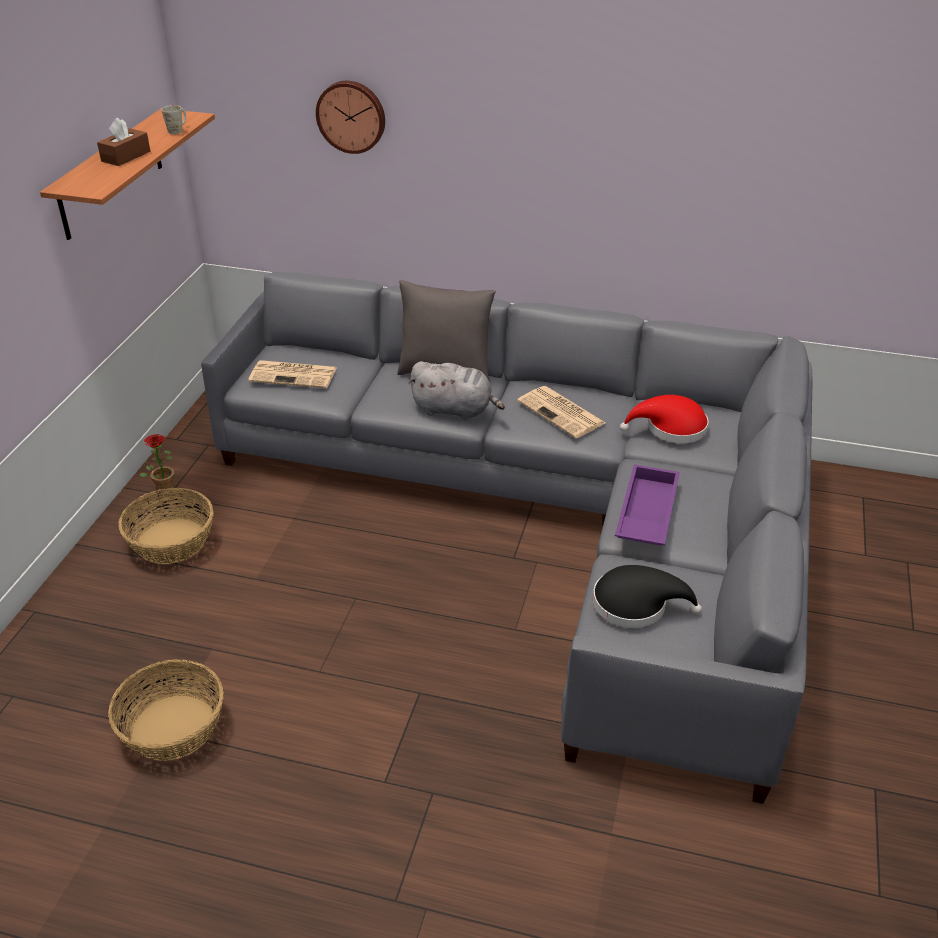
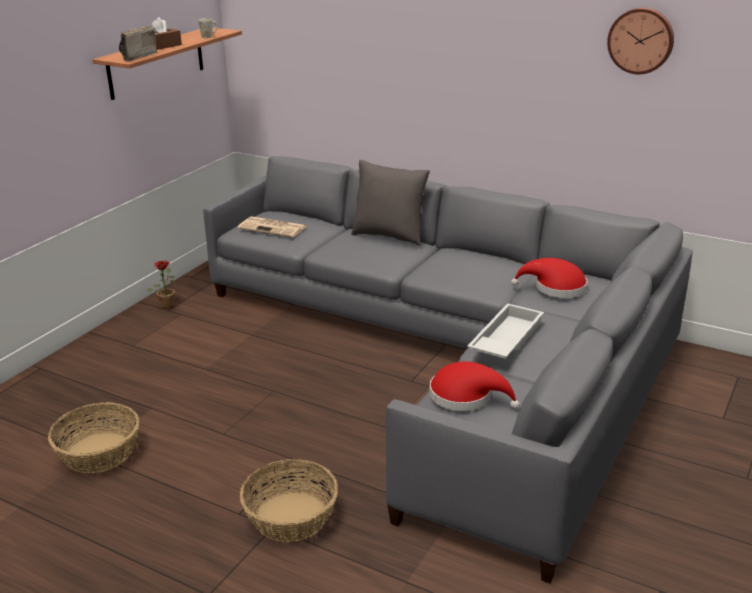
camera: 15 degrees right, 10 degrees down
(100, 182) = (135, 57): none -> radio
(171, 541) = (155, 338): basket -> basket (290, 517)
(351, 116) = (339, 35): wall clock -> wall clock (641, 40)
(455, 410) = (385, 260): grey plush toy -> none
(562, 413) = (469, 269): newspaper -> none
(636, 605) = (466, 396): black hat -> red hat
(645, 513) = (505, 339): purple tray -> white tray

